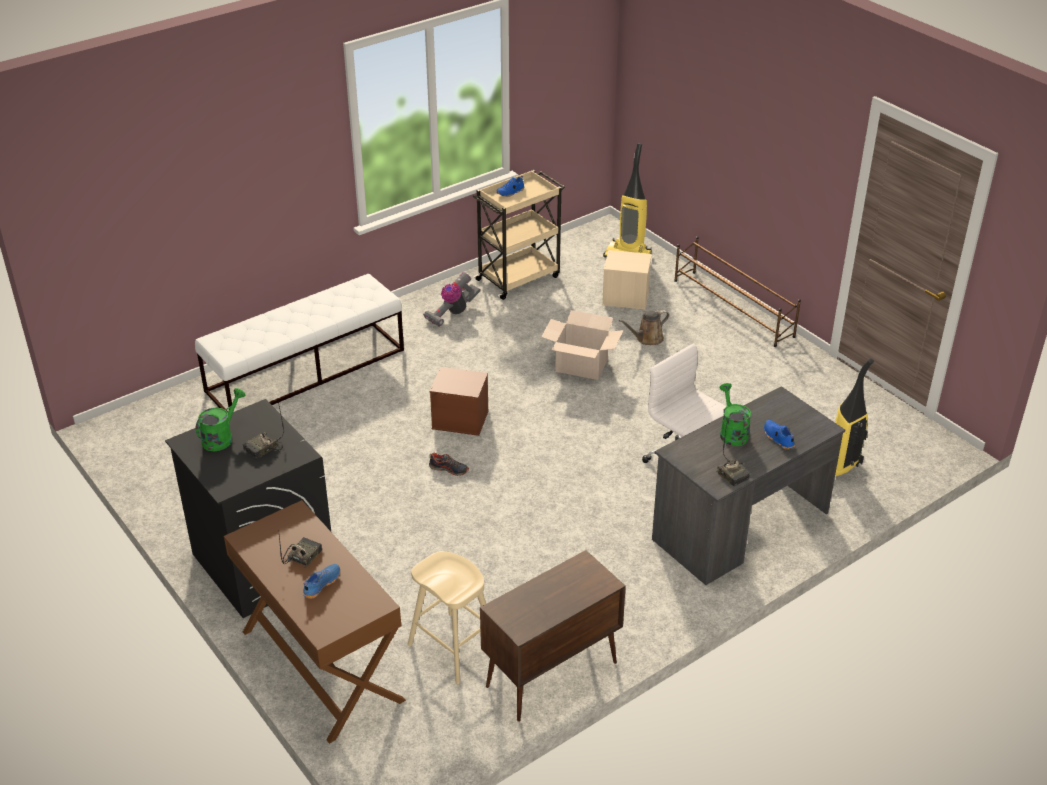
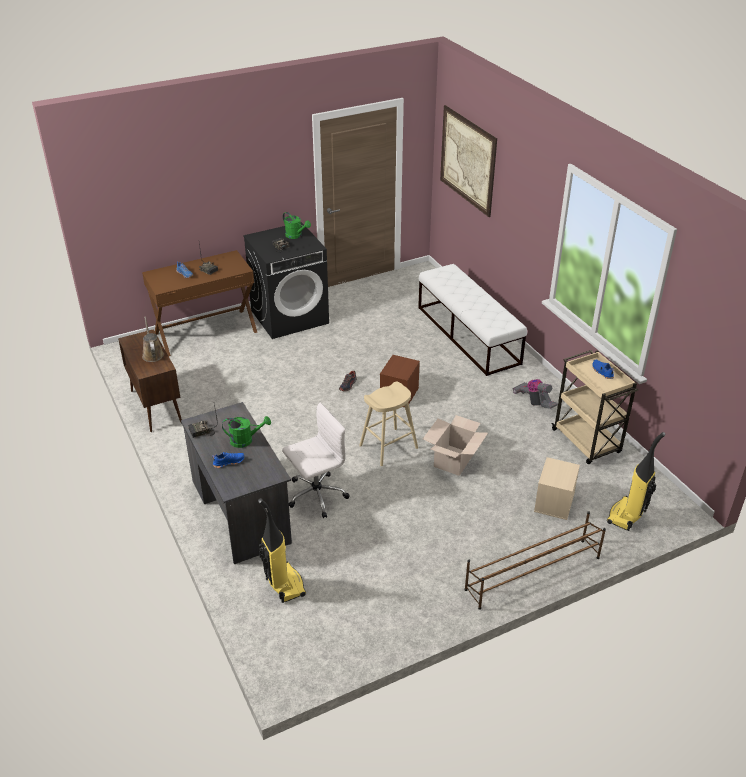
camera: 100 degrees right, 0 degrees up
(135, 194) = (467, 160): none -> picture
(454, 647) = (195, 374): beige stool -> beige stool (388, 447)
(647, 339) = (487, 505): brown watering can -> brown watering can (152, 354)

